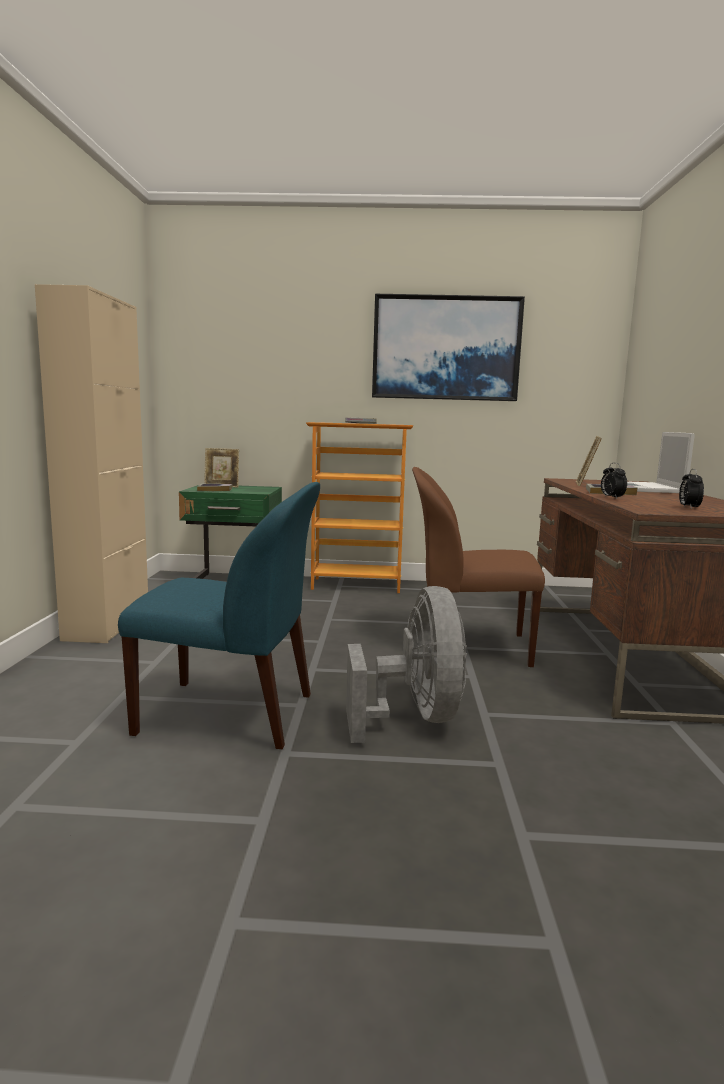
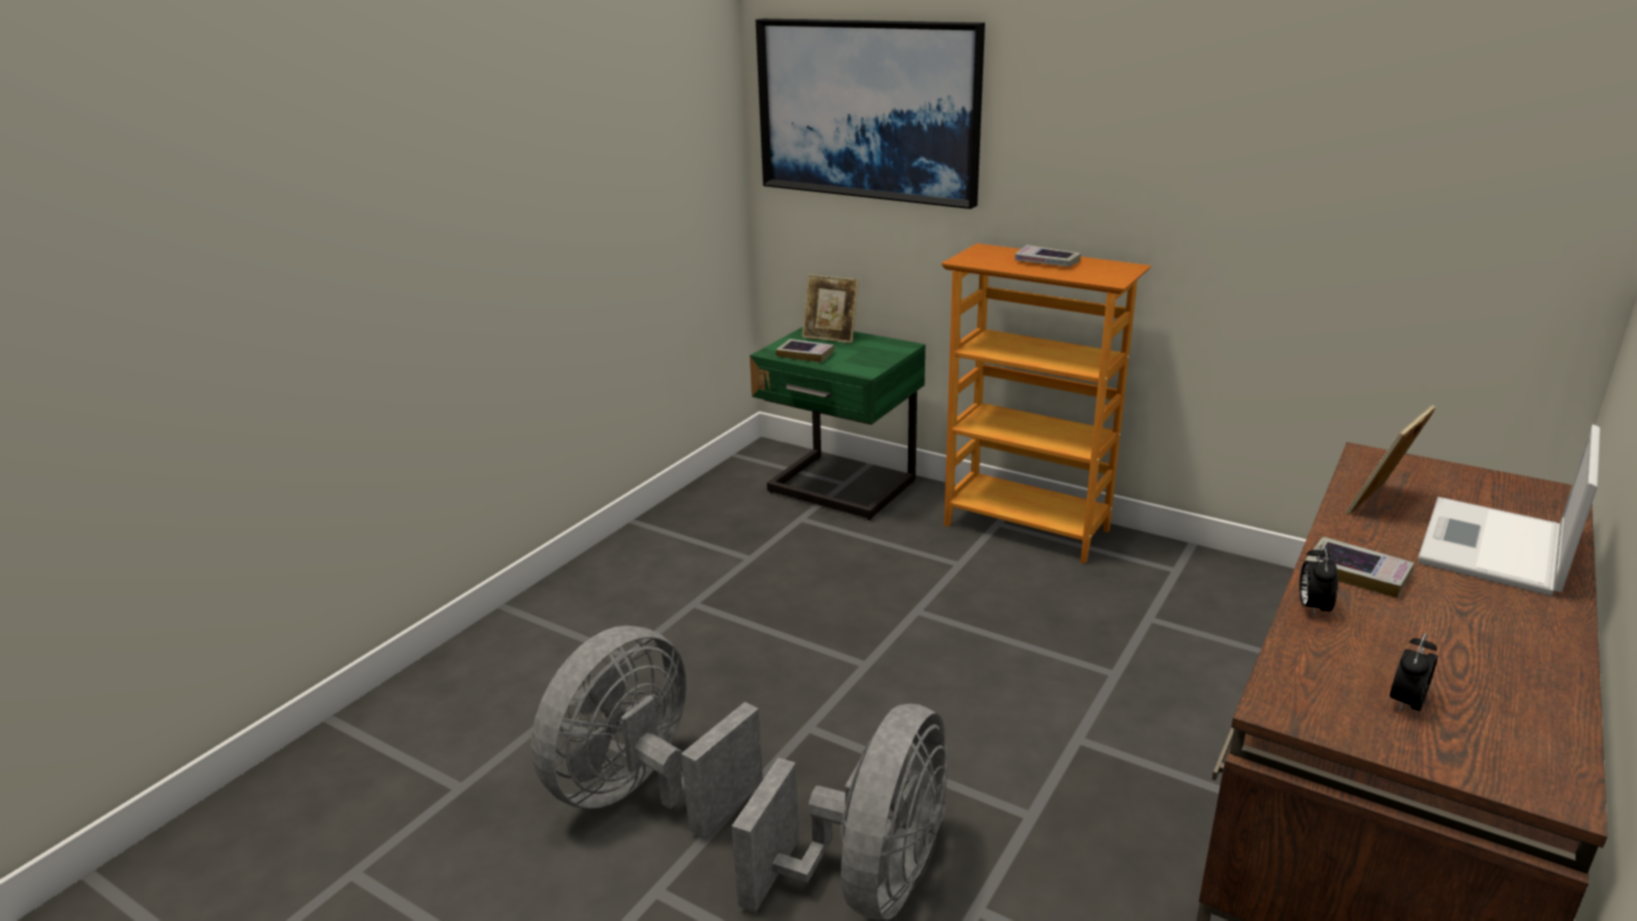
camera: 30 degrees right, 15 degrees up
(107, 624) = (621, 558): beige cabinet -> none
(231, 714) = (644, 793): blue chair -> grey fan
(446, 348) = (1235, 120): picture -> picture (868, 110)
(467, 647) = (1085, 739): brown chair -> none

